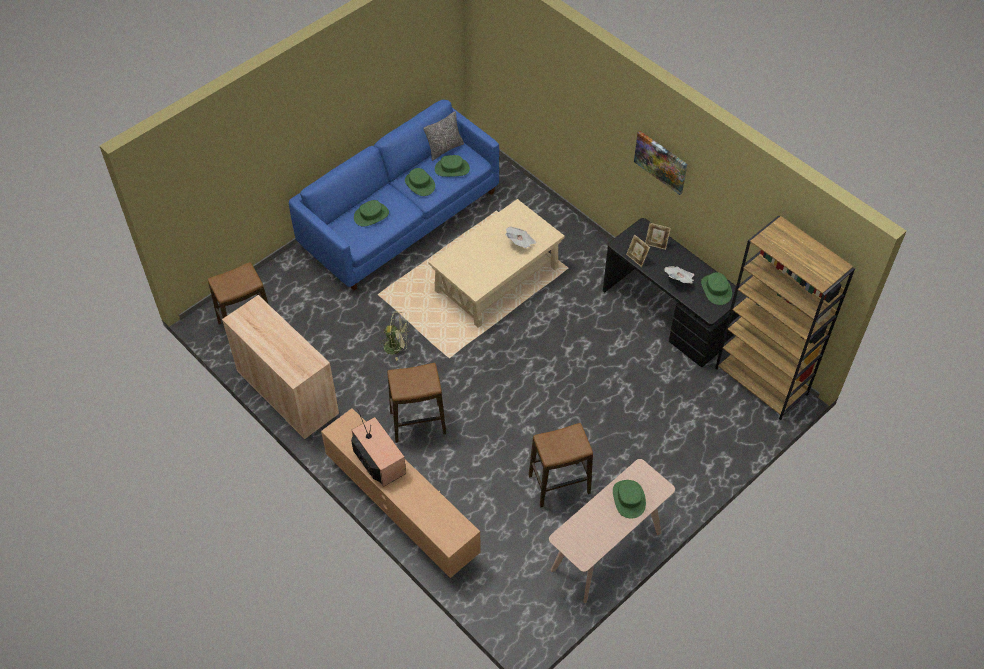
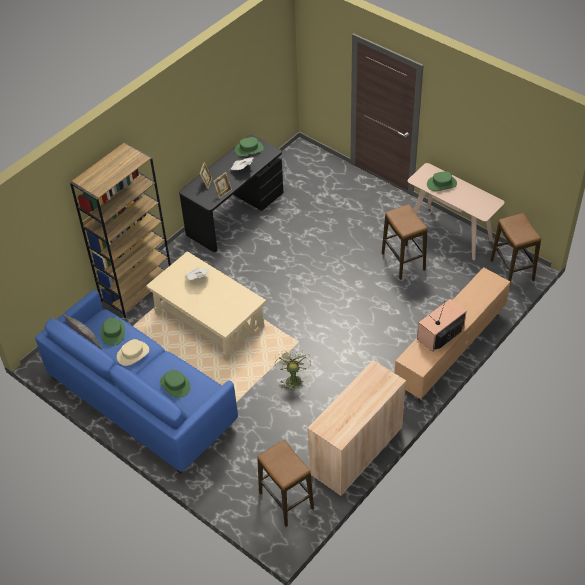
camera: 95 degrees left, 5 degrees down
(417, 423) = (368, 353): stool -> stool (512, 271)
(419, 184) = (133, 354): green hat -> beige hat
(661, 162) = (173, 134): picture -> none
(762, 381) = (290, 162): brown bookcase -> brown bookcase (137, 289)

